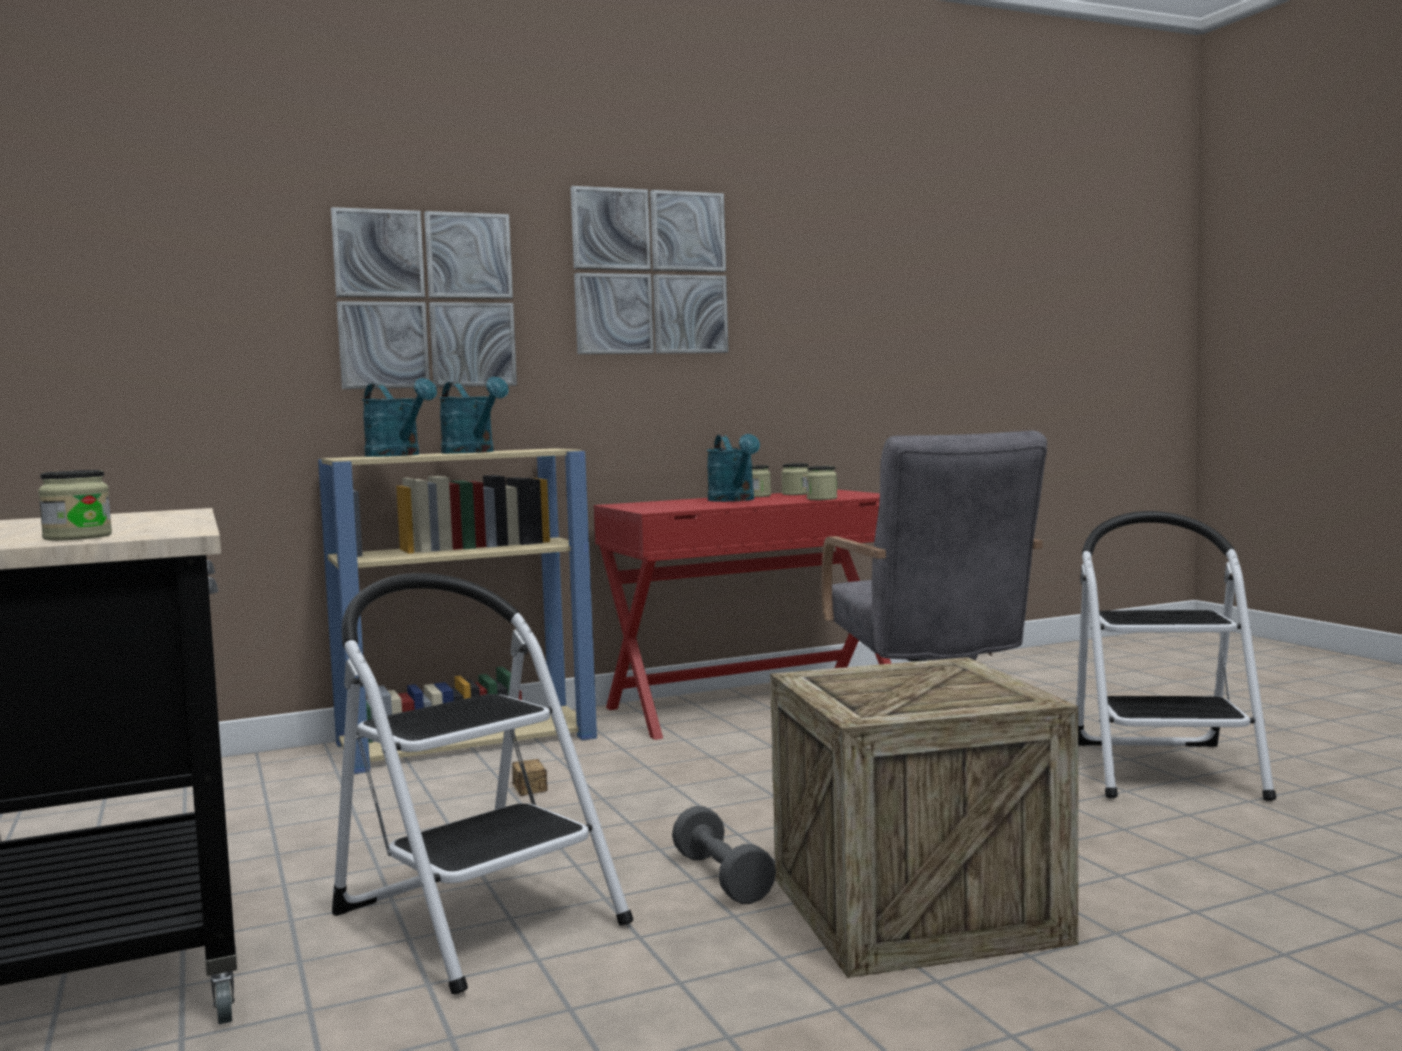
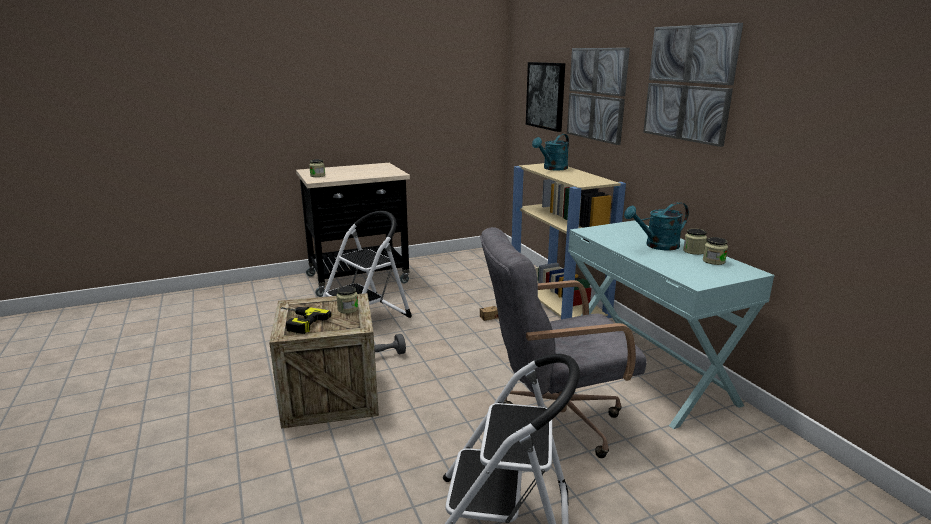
camera: 90 degrees right, 15 degrees up
(220, 314) = (546, 95): none -> picture
(473, 452) = (569, 175): turquoise watering can -> none
(754, 704) = (645, 370): red desk -> turquoise desk
(822, 499) = (663, 266): jar -> jar (348, 309)
(964, 699) = (297, 322): none -> power drill

